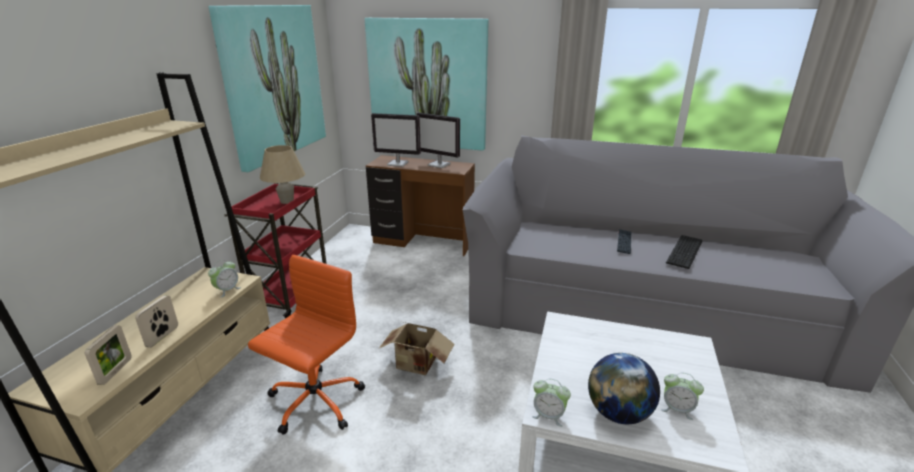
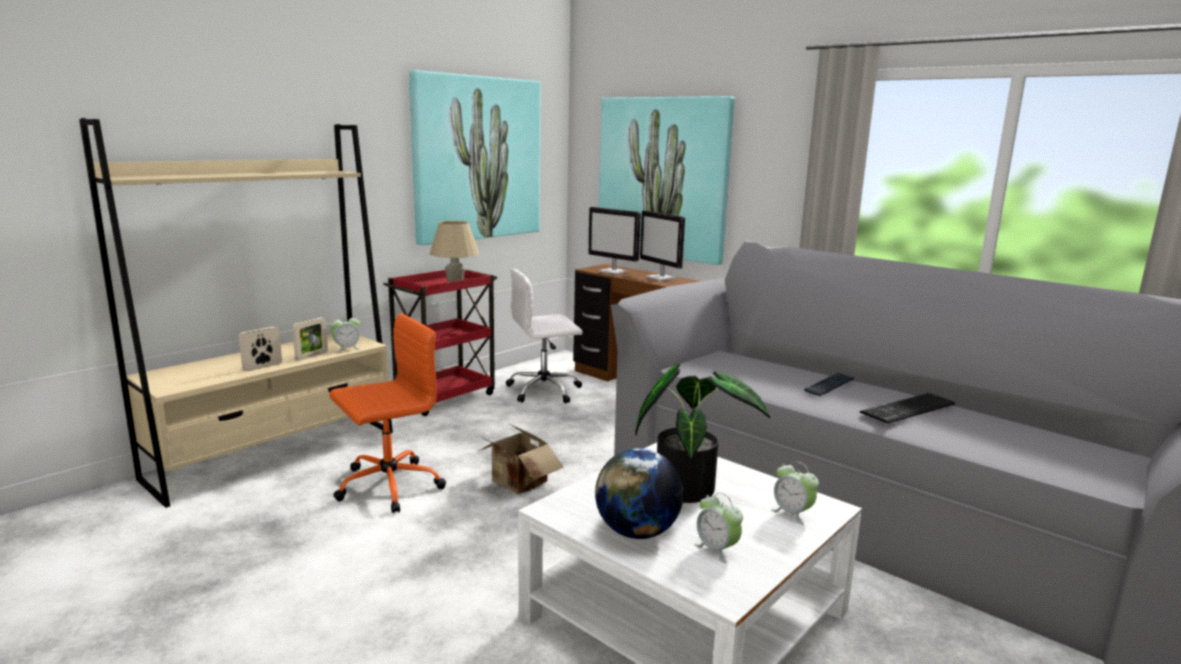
camera: 25 degrees right, 10 degrees down
(115, 371) = (207, 379): picture frame -> picture frame (312, 356)
(365, 267) = (545, 390): none -> white office chair
(548, 415) = (554, 512): alarm clock -> alarm clock (792, 513)
(606, 355) = (689, 487): none -> potted plant

